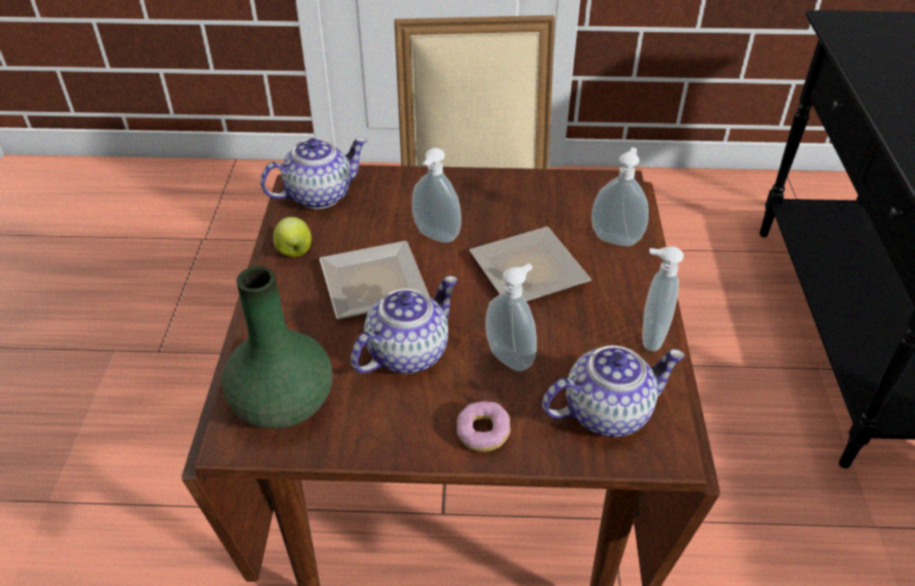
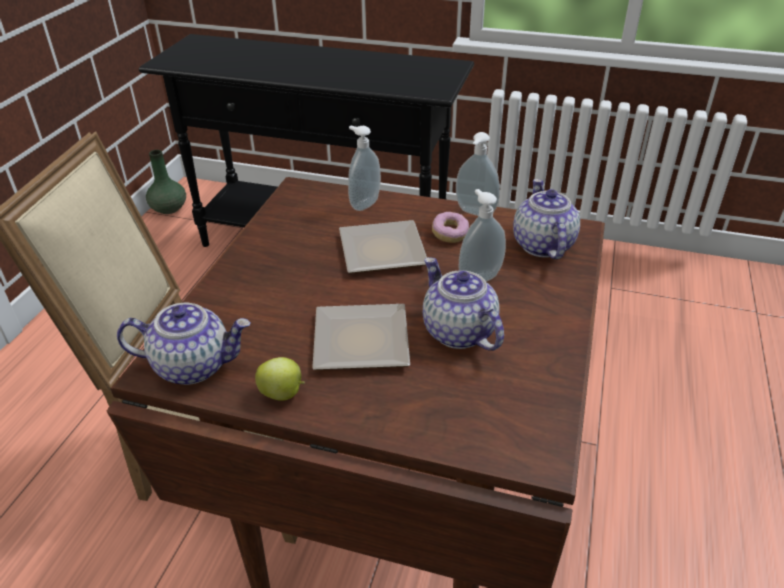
camera: 75 degrees left, 5 degrees down
(282, 404) = (504, 420): green vase -> green vase (169, 208)
(319, 194) = (194, 365): teapot -> teapot turned 105 degrees clockwise
(435, 237) = (312, 294): soap dispenser -> none
(483, 434) = (555, 304): donut -> donut (450, 234)

